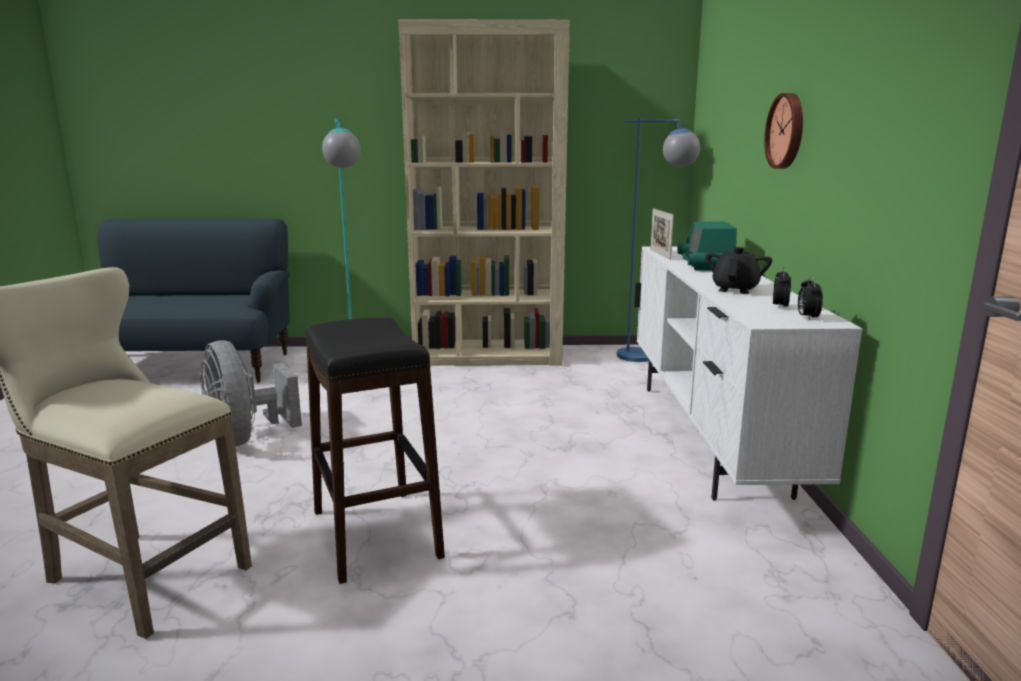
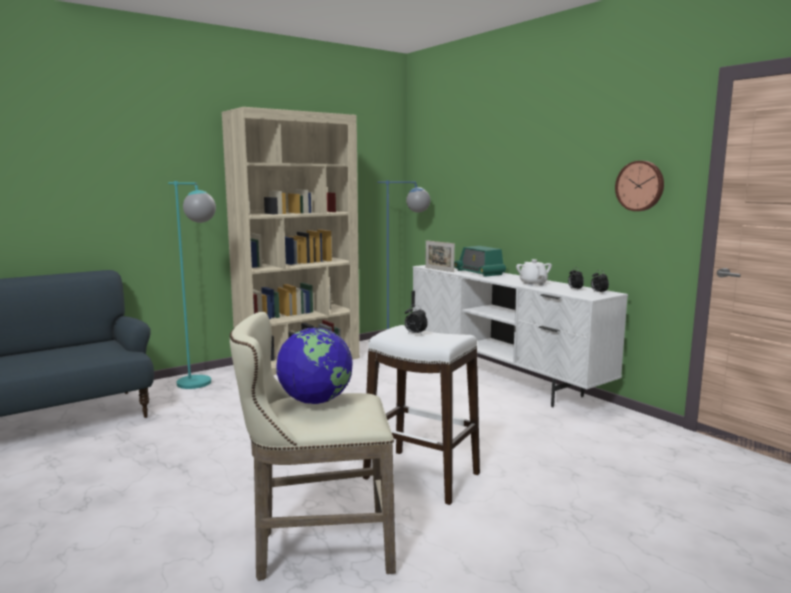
camera: 35 degrees left, 5 degrees down
(116, 389) = (315, 401): none -> globe
(246, 438) = (220, 454): grey fan -> none
(361, 331) = (415, 334): none -> alarm clock
(376, 534) = (422, 476): black stool -> white stool
(735, 289) = (533, 284): black teapot -> white teapot
(787, 131) = (529, 192): wall clock -> wall clock (640, 186)

